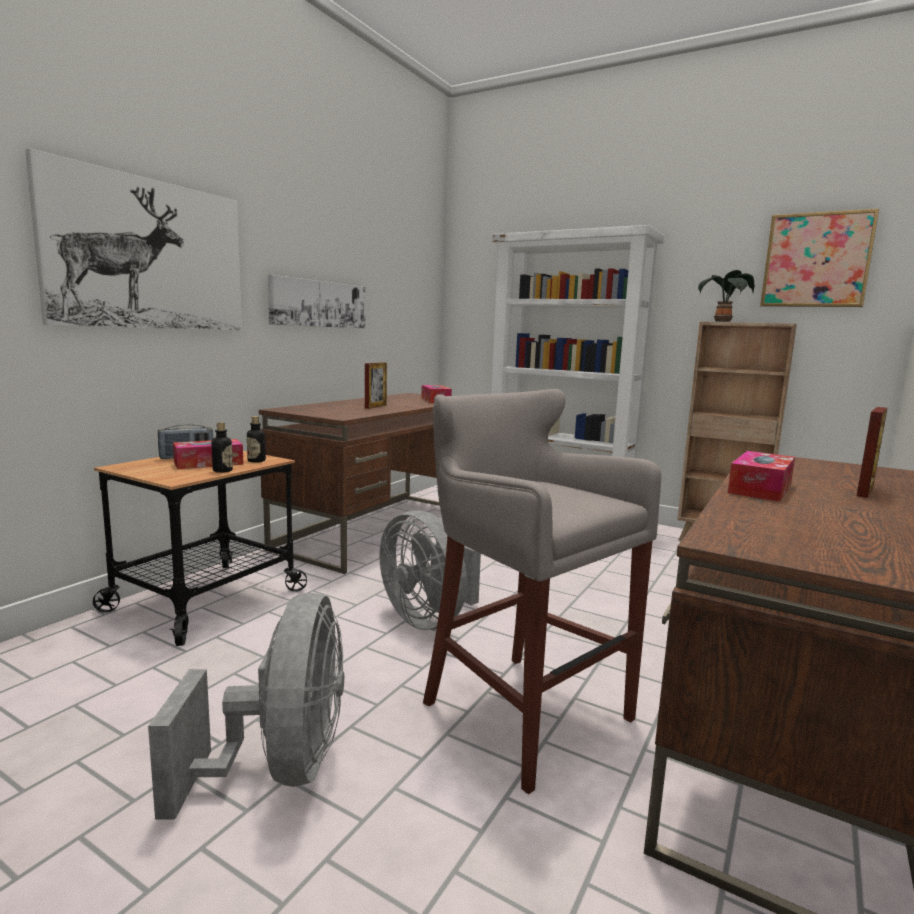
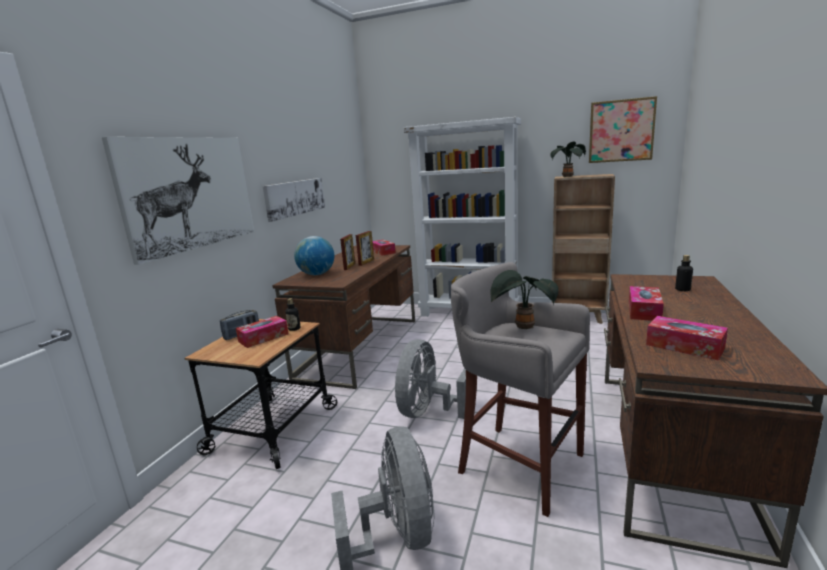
camera: 10 degrees left, 5 degrees up
(222, 471) = (280, 343): bottle -> bottle (682, 289)
(325, 407) = (317, 274): none -> globe
(428, 618) = (429, 411): grey fan -> grey fan turned 75 degrees clockwise
(551, 485) = (522, 327): none -> potted plant
(792, 530) = (684, 346): none -> tissue box
(865, 491) = (697, 301): picture frame -> picture frame (366, 262)

